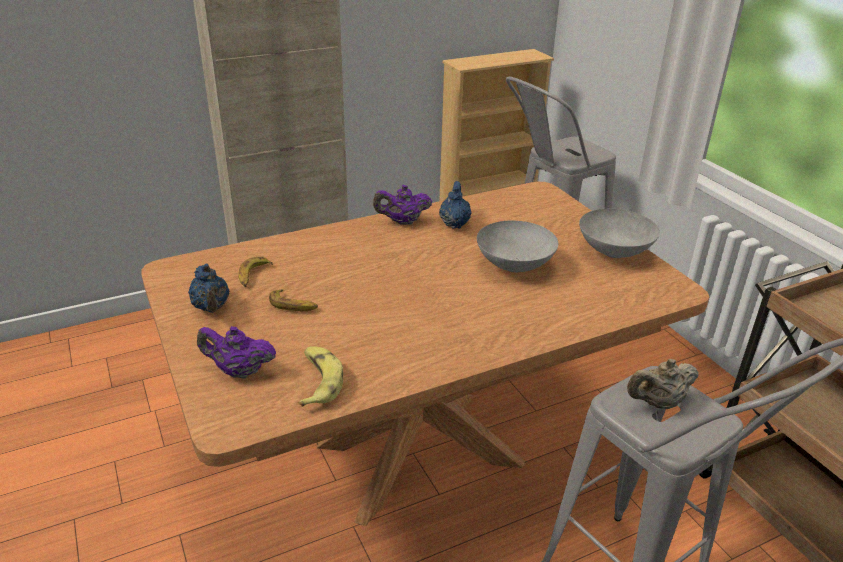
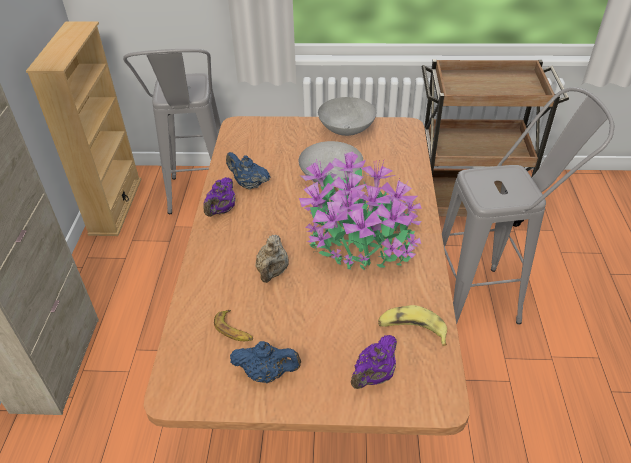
camera: 60 degrees left, 10 degrees up
(293, 305) = (301, 316): banana -> none
(426, 311) = (358, 243): none -> potted plant
(658, 403) = (492, 186): beige teapot -> beige teapot (272, 272)

